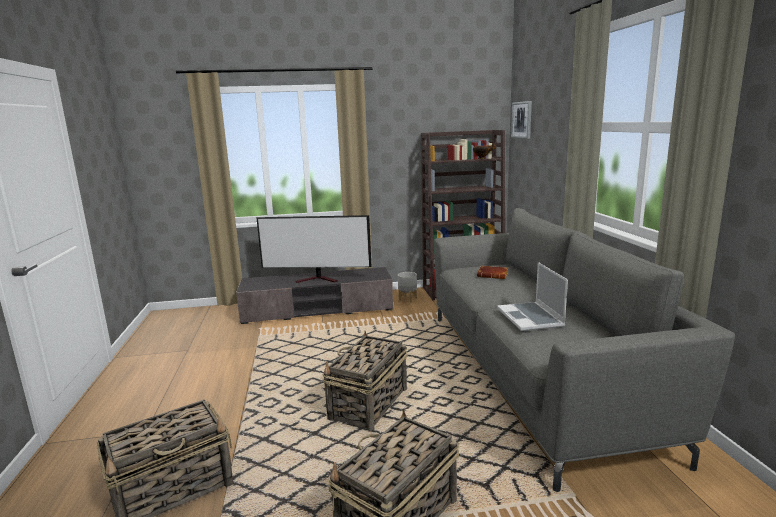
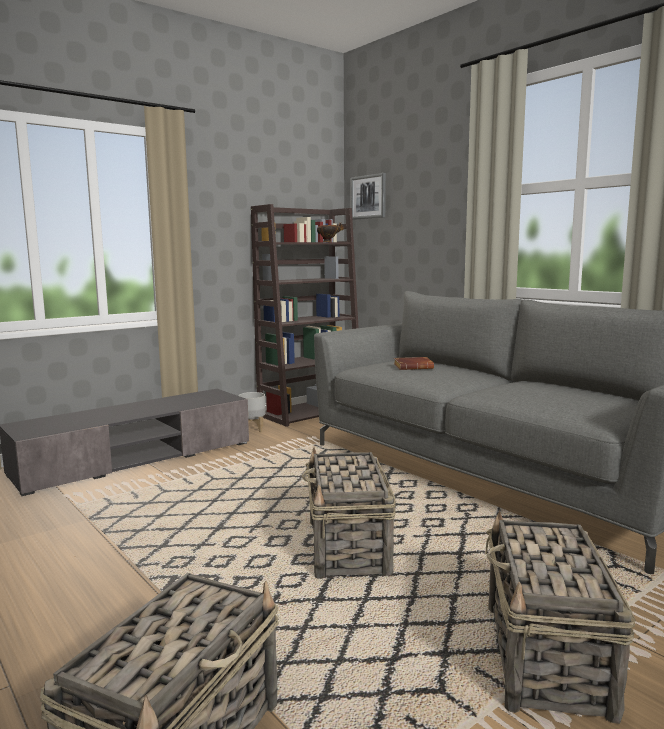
camera: 30 degrees left, 5 degrees down
(319, 279) = (139, 411): television -> none
(531, 318) = (526, 393): laptop -> none

